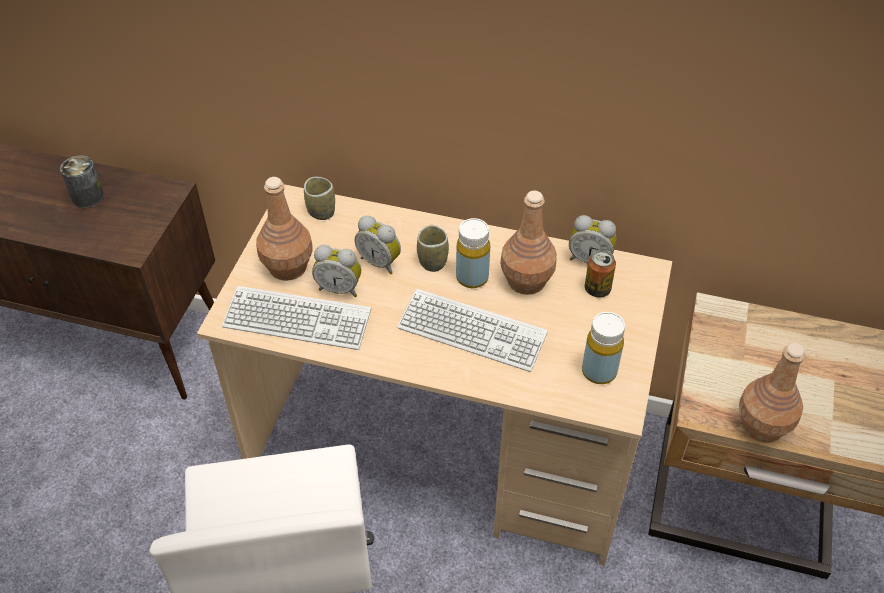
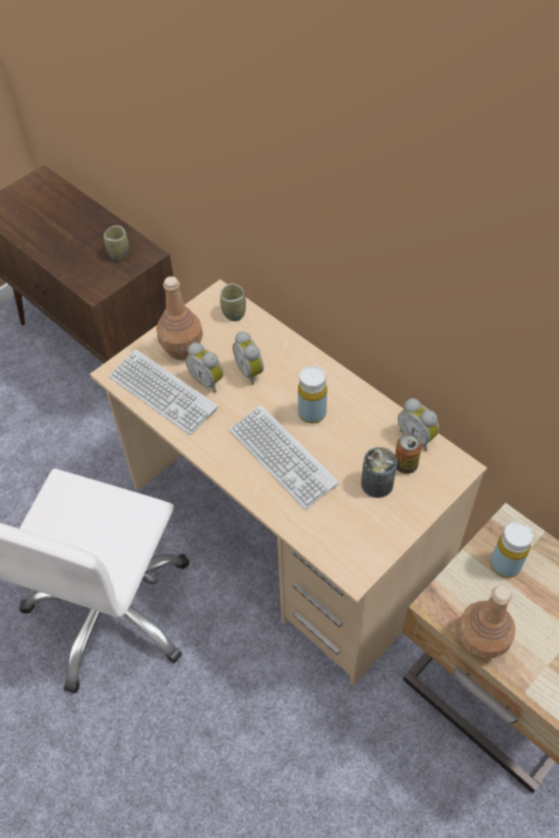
camera: 30 degrees right, 5 degrees up
(88, 197) = (90, 238): can -> can (377, 484)
(432, 262) = (290, 388): cup -> cup (119, 253)
(527, 281) = (353, 434): brown bottle -> none
(599, 371) = (359, 534): yellow bottle -> yellow bottle (505, 565)

